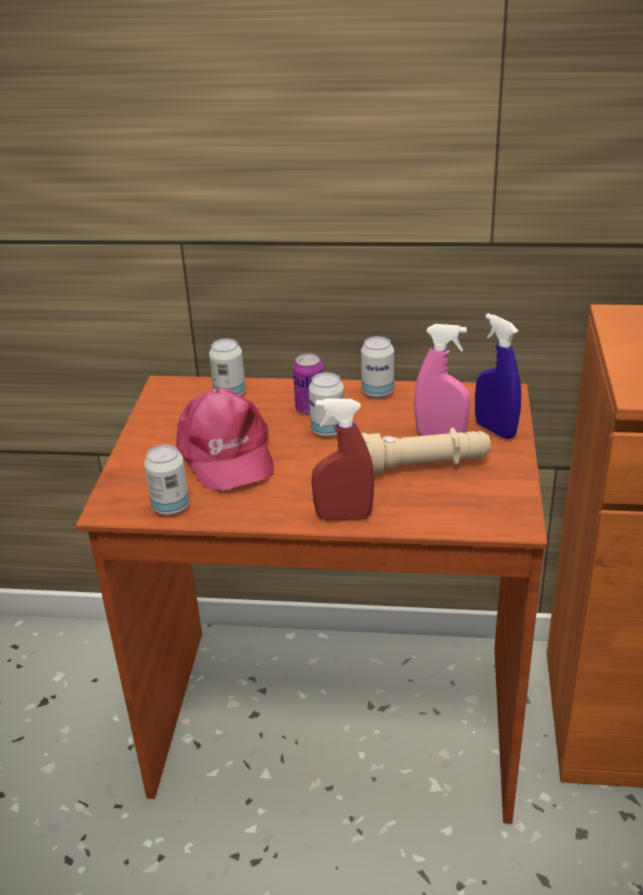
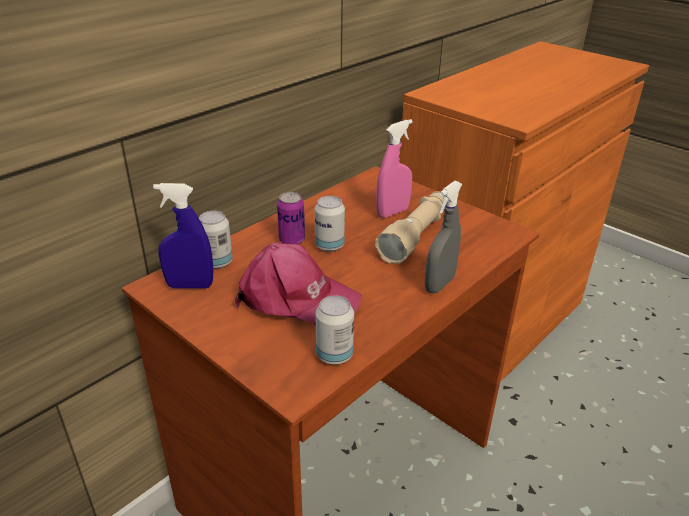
camera: 55 degrees left, 0 degrees up
(343, 516) = (439, 284): red spray bottle -> grey spray bottle
(377, 392) = (311, 209): can -> none
(495, 430) = (411, 195): blue spray bottle -> blue spray bottle (190, 286)

